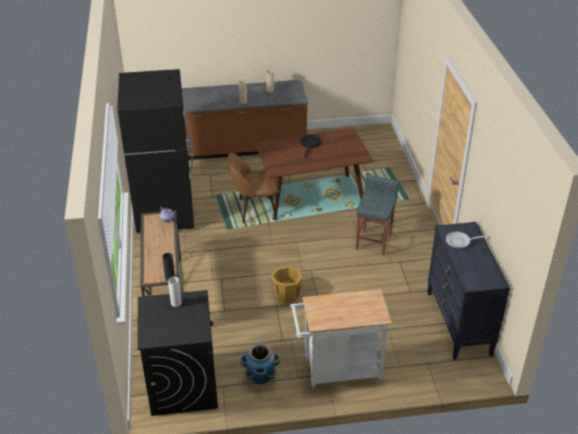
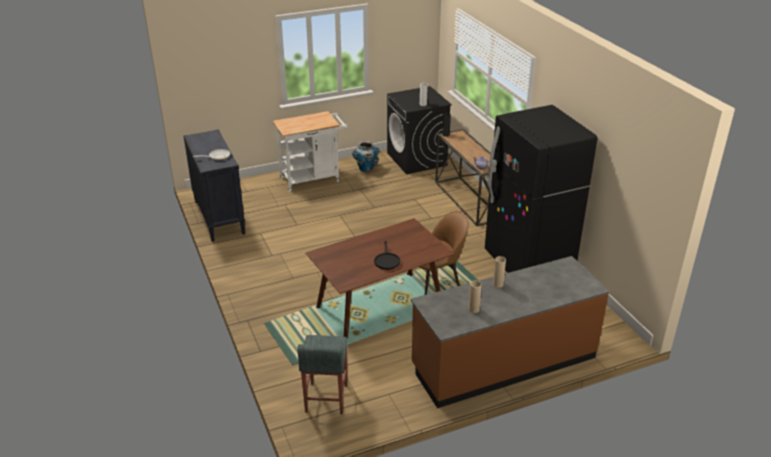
camera: 165 degrees right, 5 degrees down
(286, 294) = (369, 216): orange bucket -> none
(374, 241) = (299, 269): grey stool -> grey stool (326, 399)

